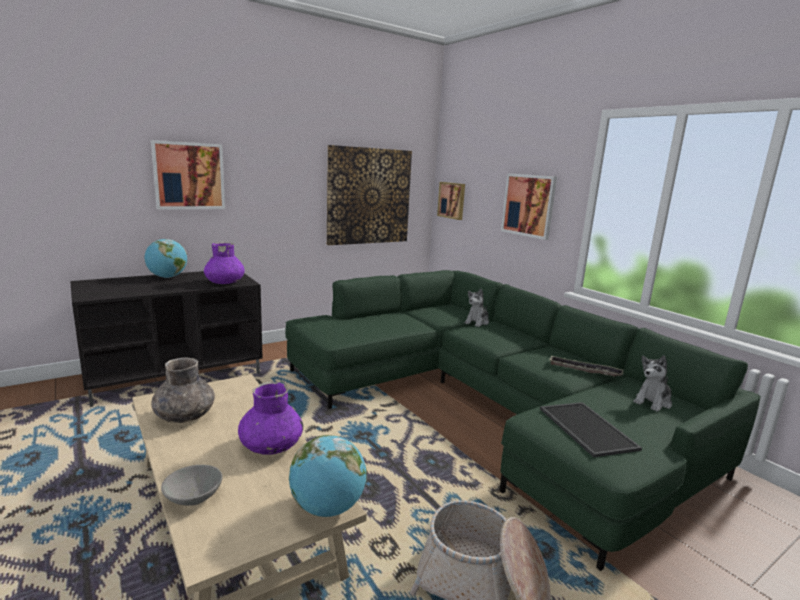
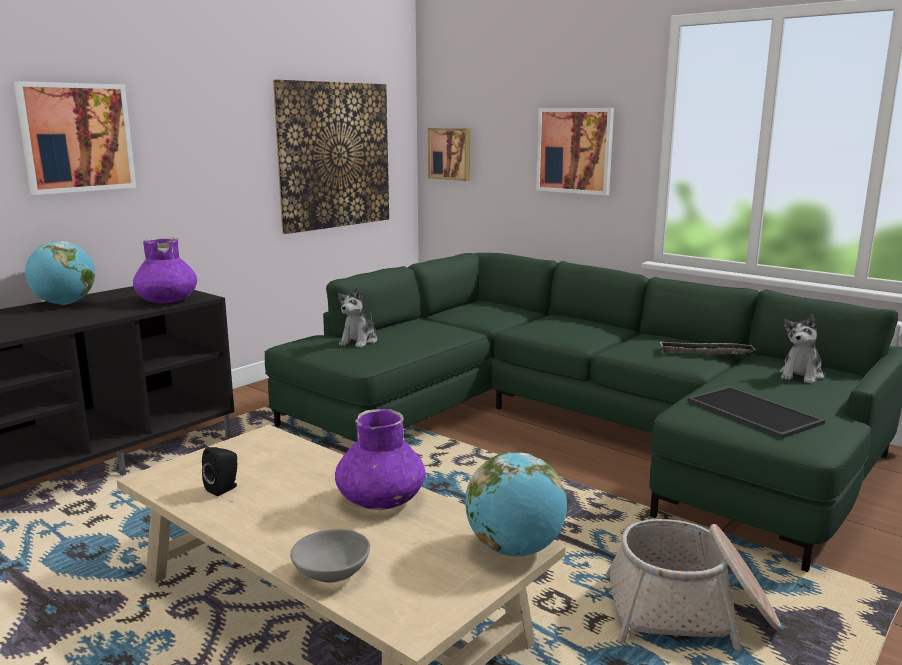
camera: 15 degrees left, 0 degrees up
(185, 416) = (224, 488): grey vase -> black speaker
(477, 322) = (533, 318): plush toy -> plush toy (359, 341)

